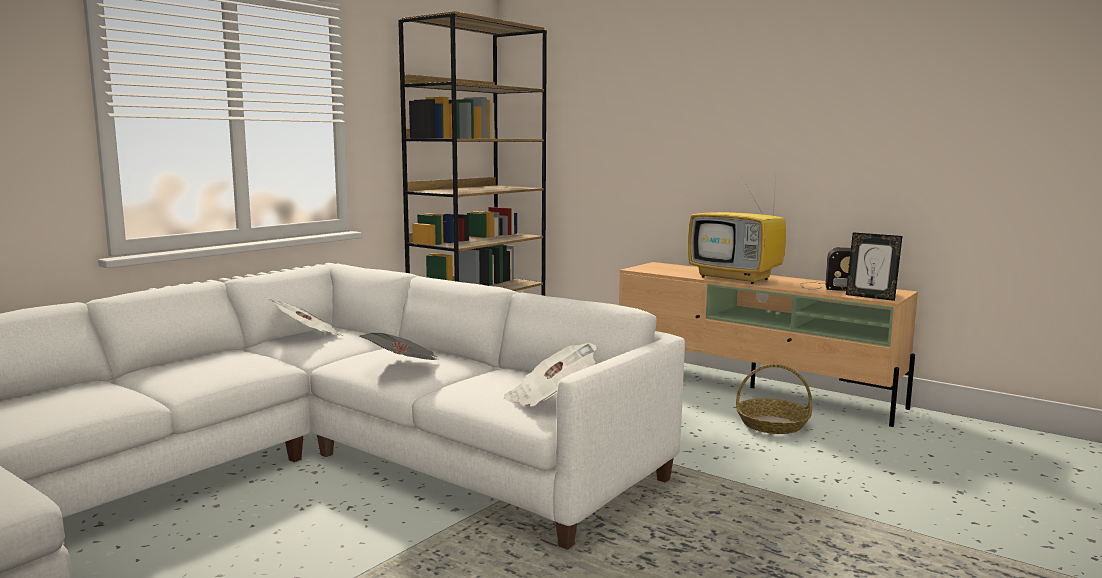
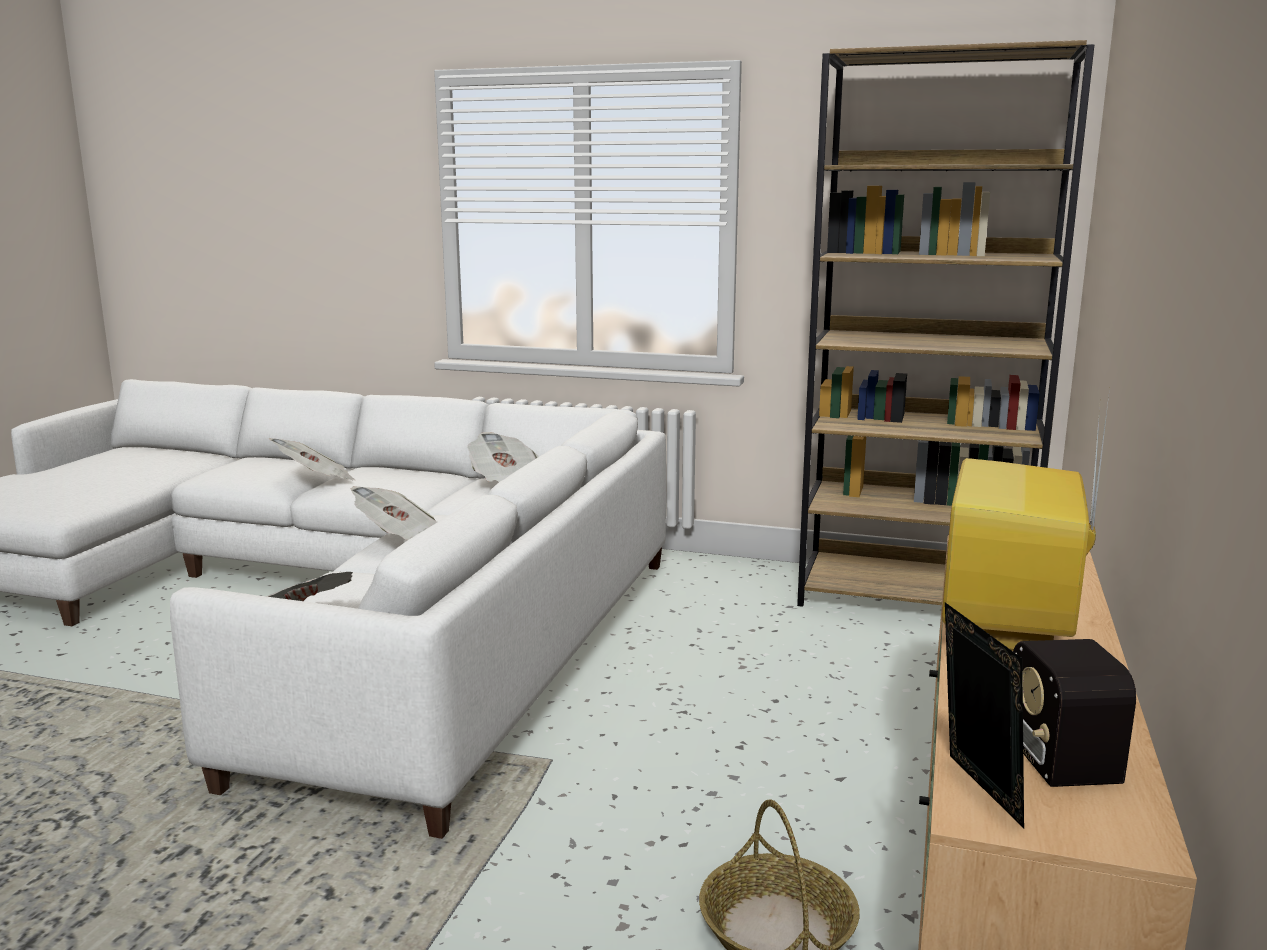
camera: 70 degrees right, 5 degrees up
(161, 383) = (316, 480): none -> newspaper
(870, 297) = (975, 791): picture frame -> picture frame turned 150 degrees clockwise

